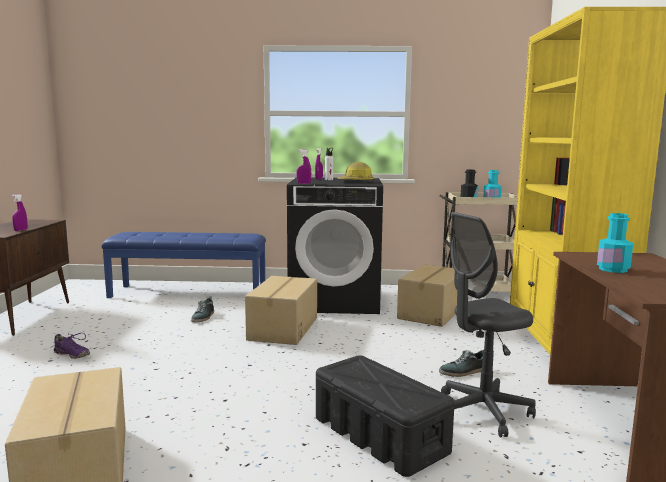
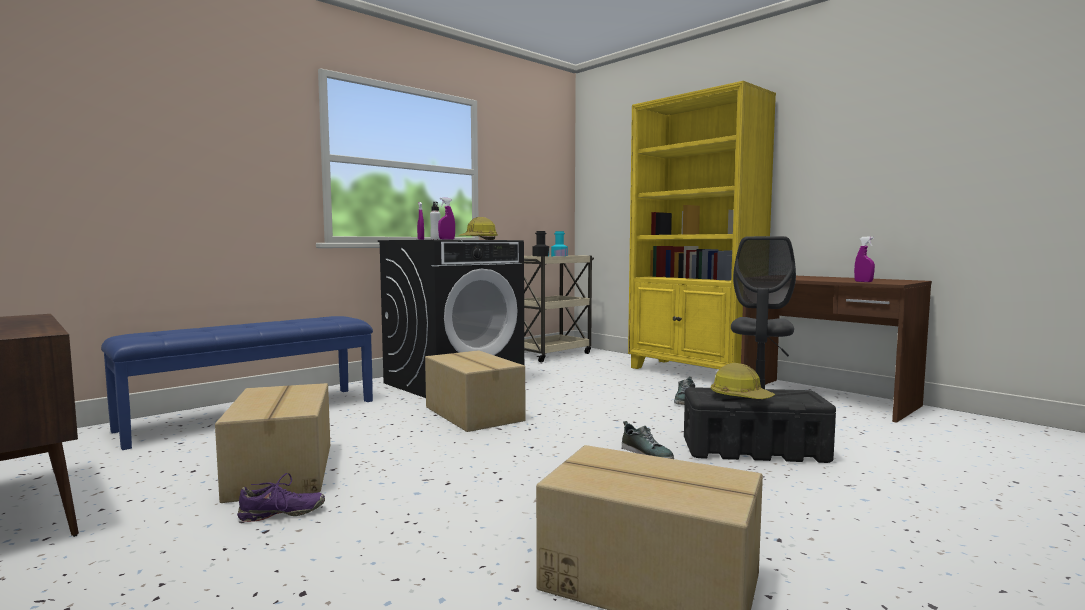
camera: 45 degrees left, 5 degrees down
(20, 230) = (41, 326): purple spray bottle -> purple spray bottle (863, 282)
(203, 317) = (352, 429): shoe -> shoe (647, 454)
(361, 378) = (740, 397): none -> hard hat
(432, 312) = (559, 373): cardboard box -> cardboard box (283, 471)
(613, 269) = (813, 279): turquoise bottle -> none

